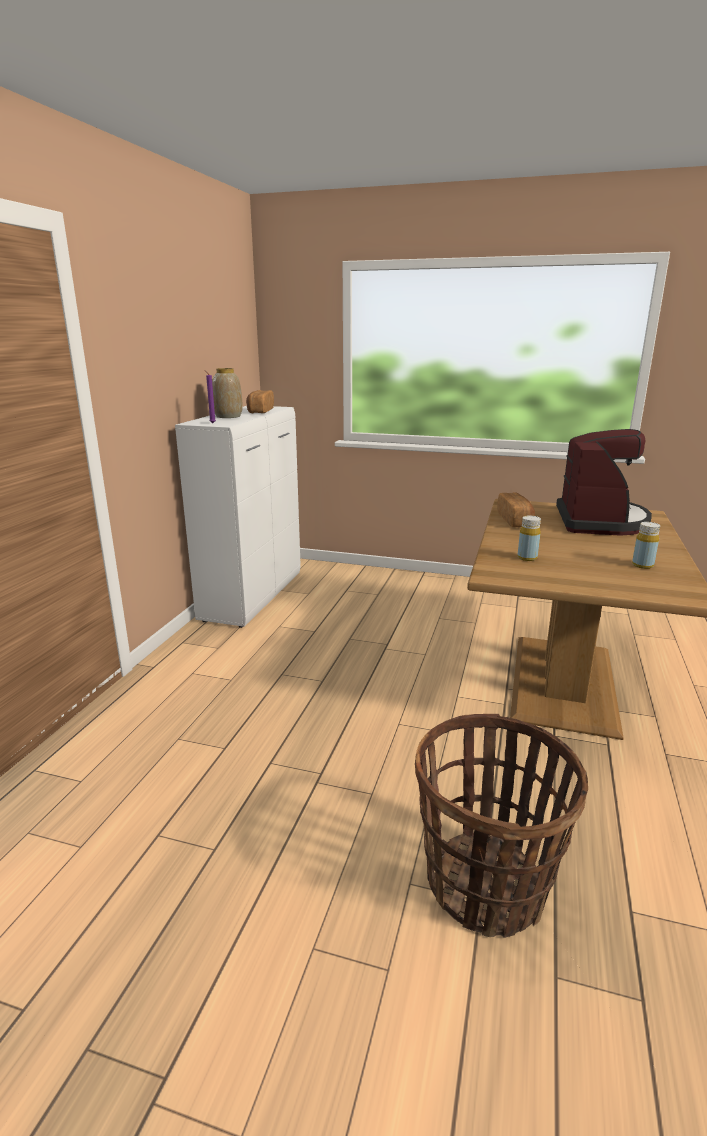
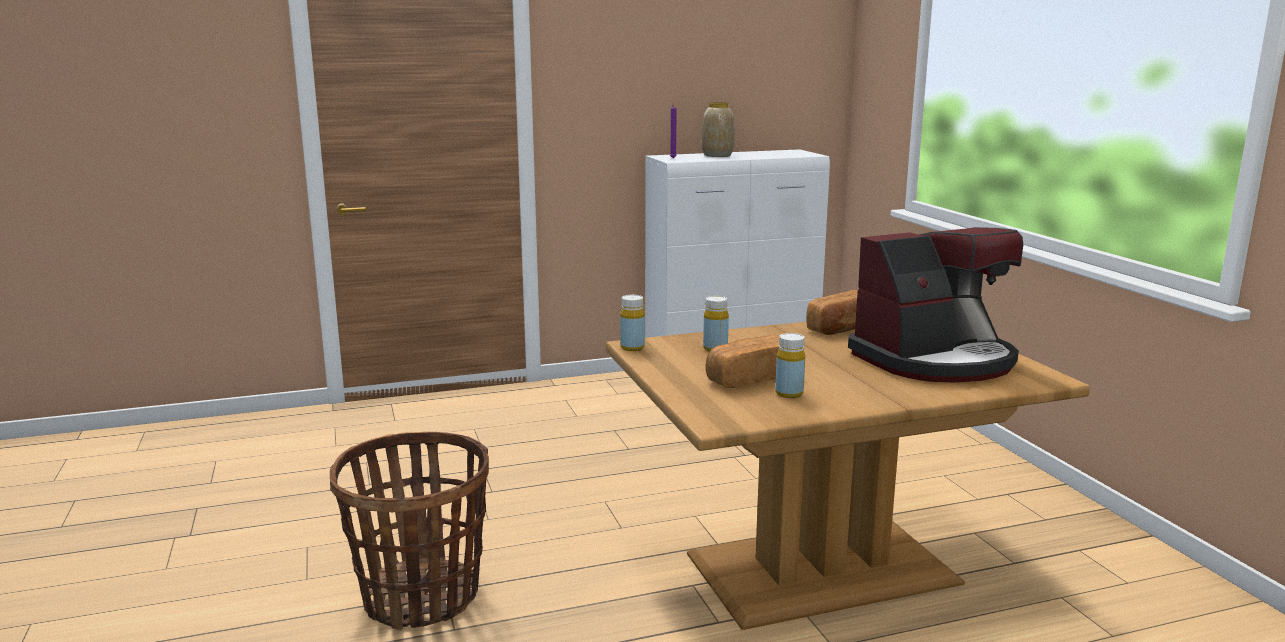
camera: 55 degrees right, 5 degrees down
(260, 411) = (770, 155): bread -> bread (750, 378)
(497, 578) = (632, 347): none -> yellow bottle

